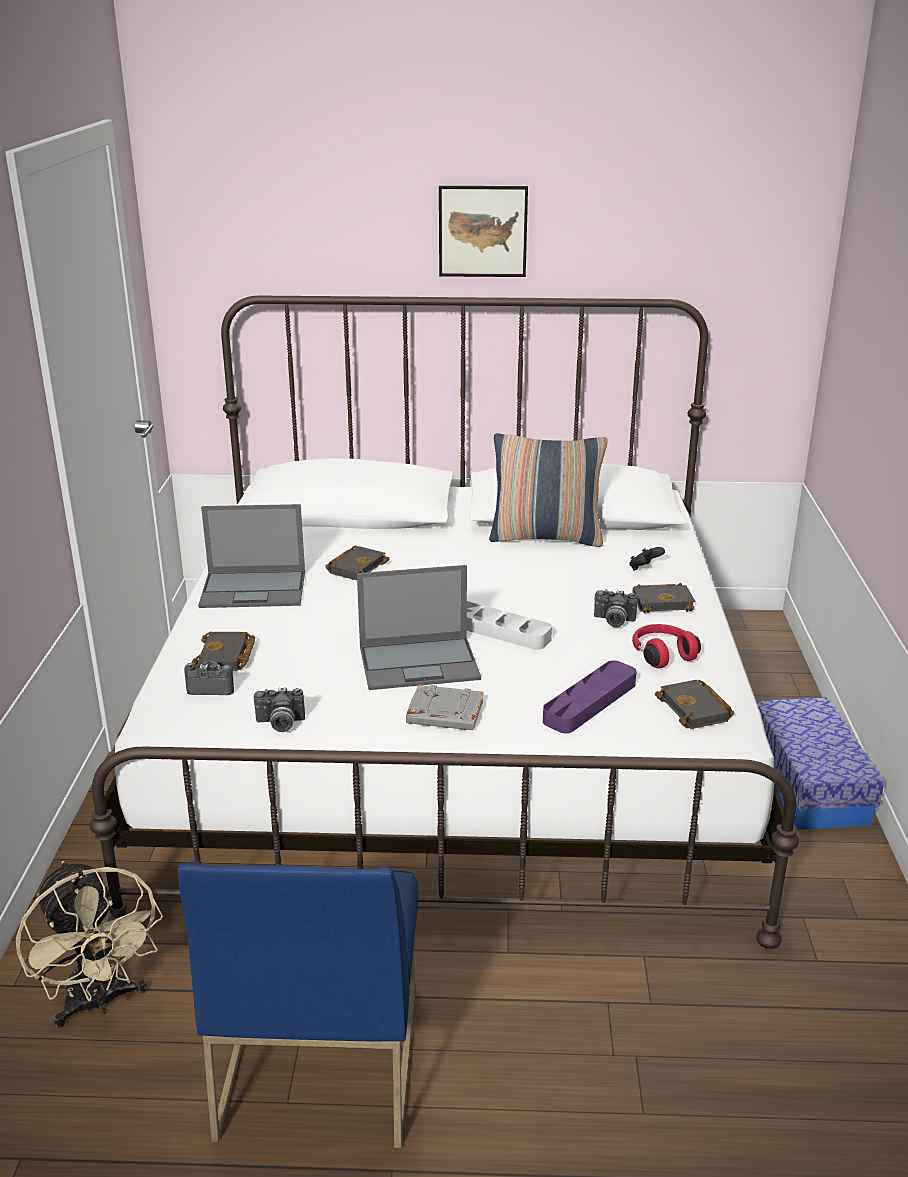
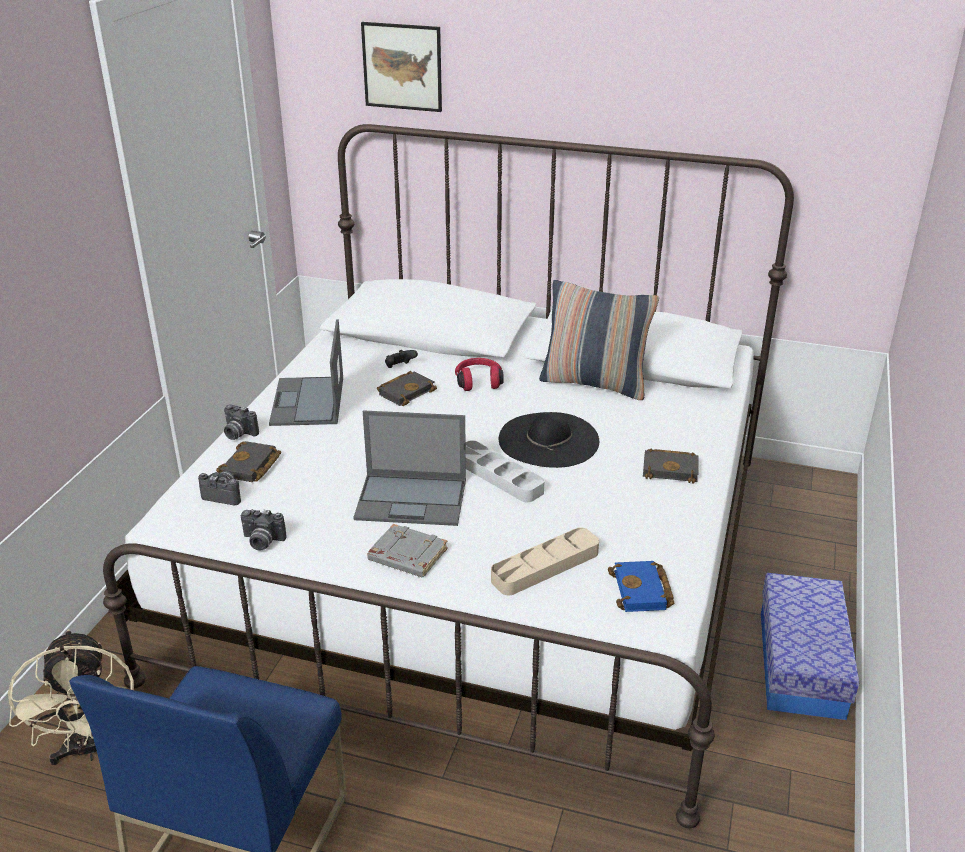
camera: 15 degrees right, 5 degrees up
(255, 589) = (308, 402): laptop -> laptop turned 75 degrees clockwise
(482, 231) = (578, 78): picture -> picture (402, 66)
(529, 592) = (548, 440): none -> black hat
(590, 702) = (545, 566): purple tray -> beige tray
(613, 621) = (612, 483): camera -> camera (238, 434)
(644, 569) = (671, 430): black game controller -> black game controller (400, 367)
(662, 654) = (640, 526): red headphones -> red headphones (478, 382)
(696, 710) = (643, 592): black book -> blue book

